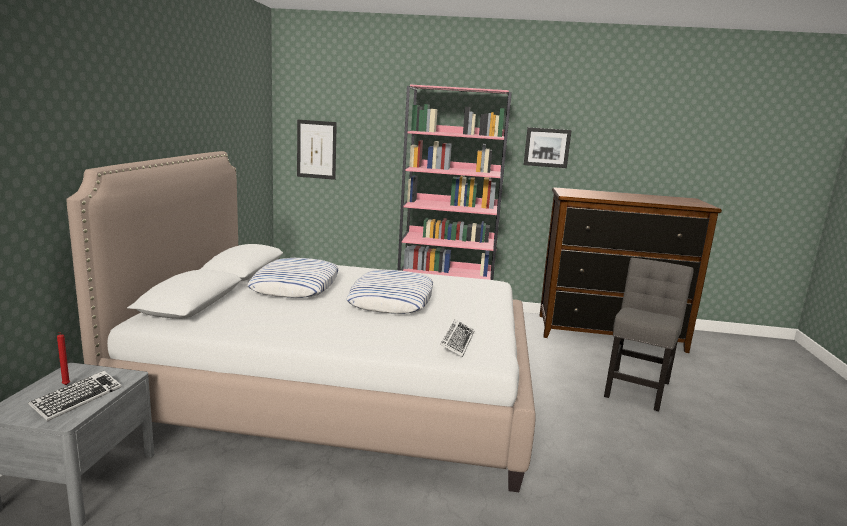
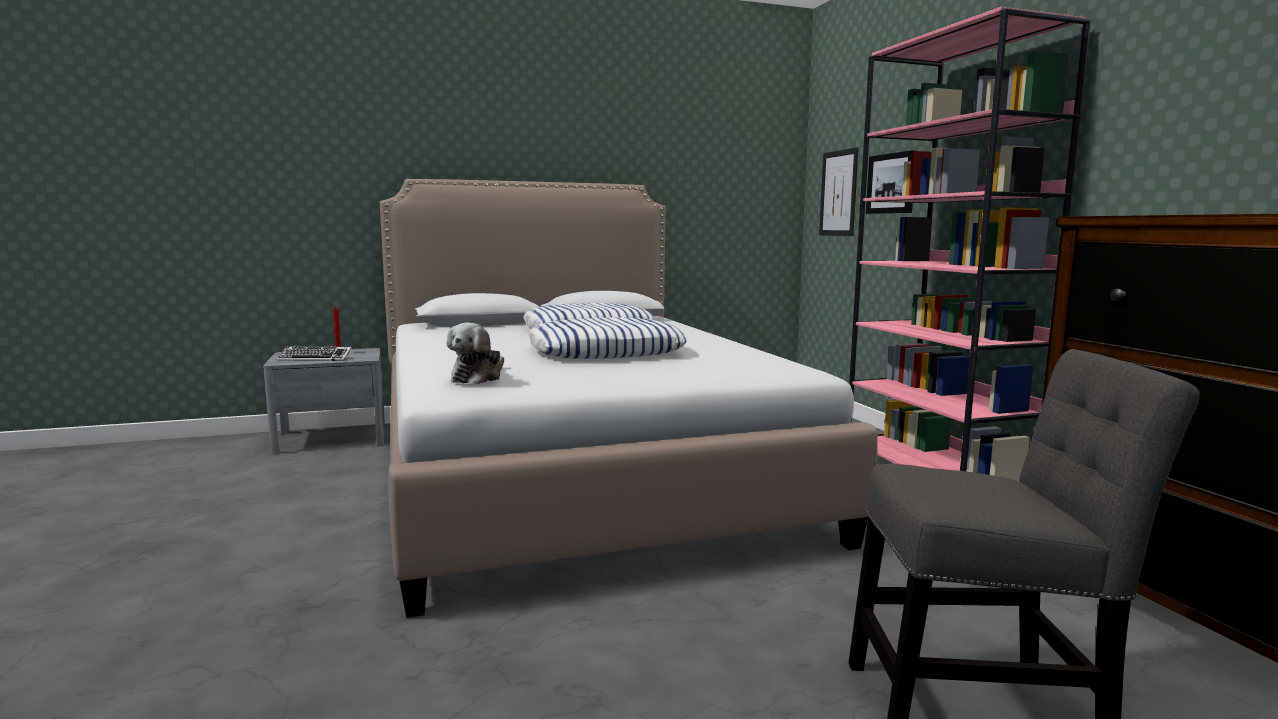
camera: 65 degrees right, 5 degrees down
(457, 342) = (478, 377): keyboard -> plush toy
(547, 147) = (1175, 122): picture -> picture (891, 183)

